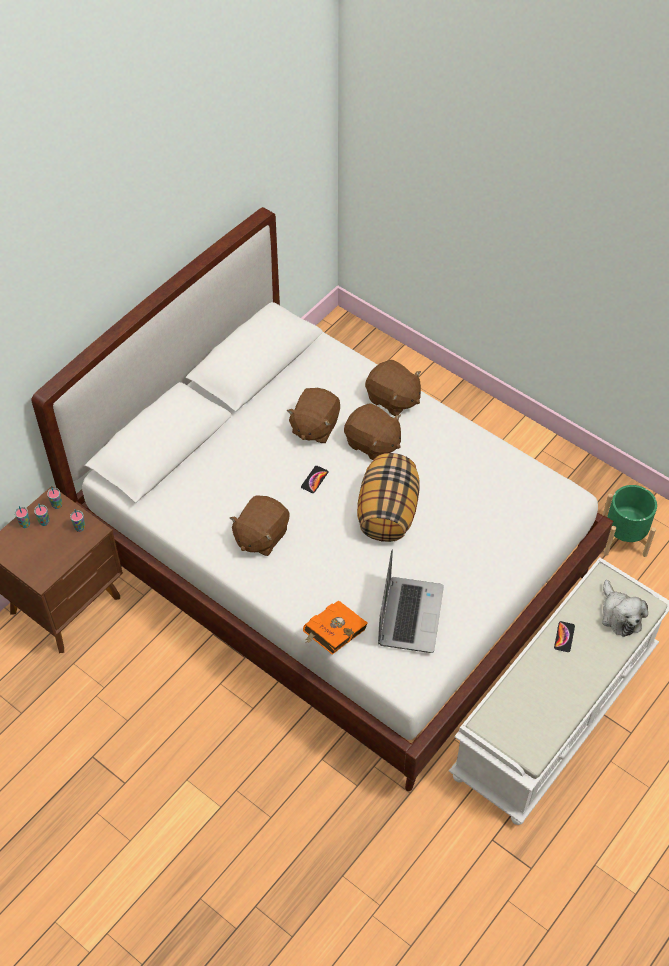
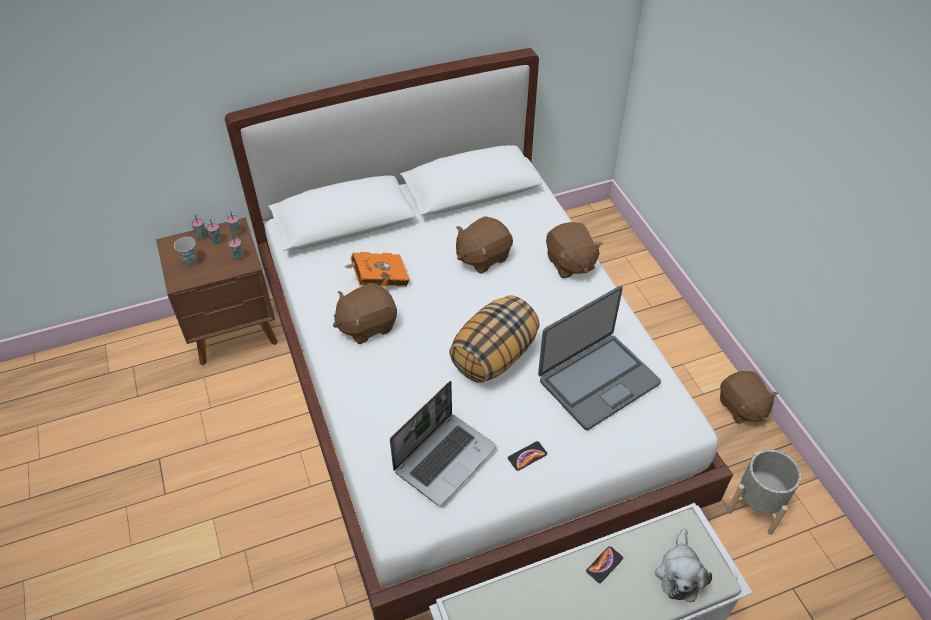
camera: 30 degrees right, 5 degrees down
(35, 553) = (190, 261): none -> cup
(314, 479) = (449, 299): phone -> phone (527, 456)
(332, 636) = (360, 442): orange book -> orange book (378, 280)
(372, 443) = (524, 292): brown plush toy -> brown plush toy (741, 407)
(482, 494) = (597, 381): none -> laptop
(624, 538) = (757, 505): green planter -> grey planter

